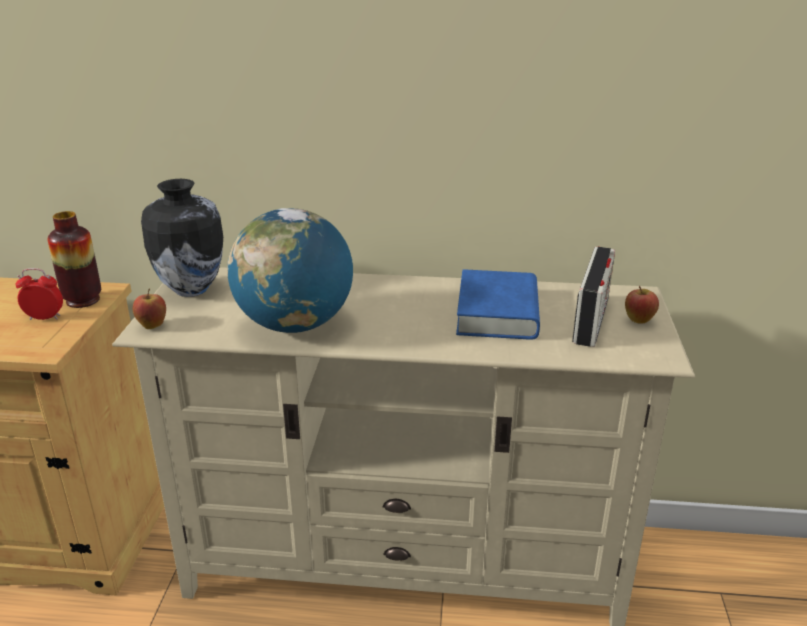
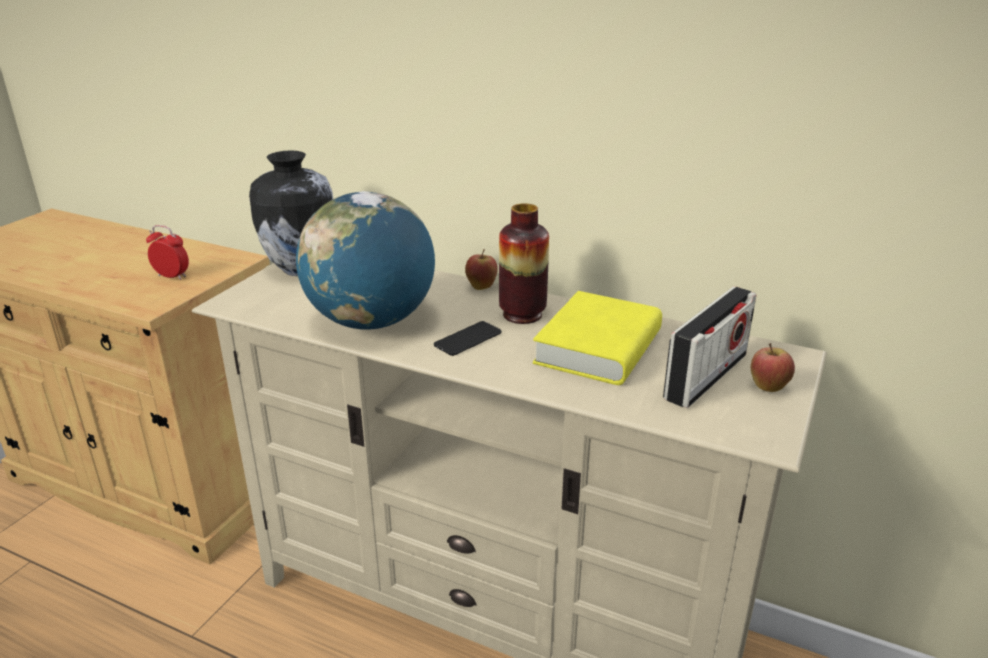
camera: 20 degrees right, 0 degrees up
(83, 300) = (215, 265): vase -> vase (522, 314)
(152, 326) = (238, 299): apple -> apple (481, 287)
(389, 325) = (468, 339): none -> phone
(497, 313) = (598, 347): blue book -> yellow book

